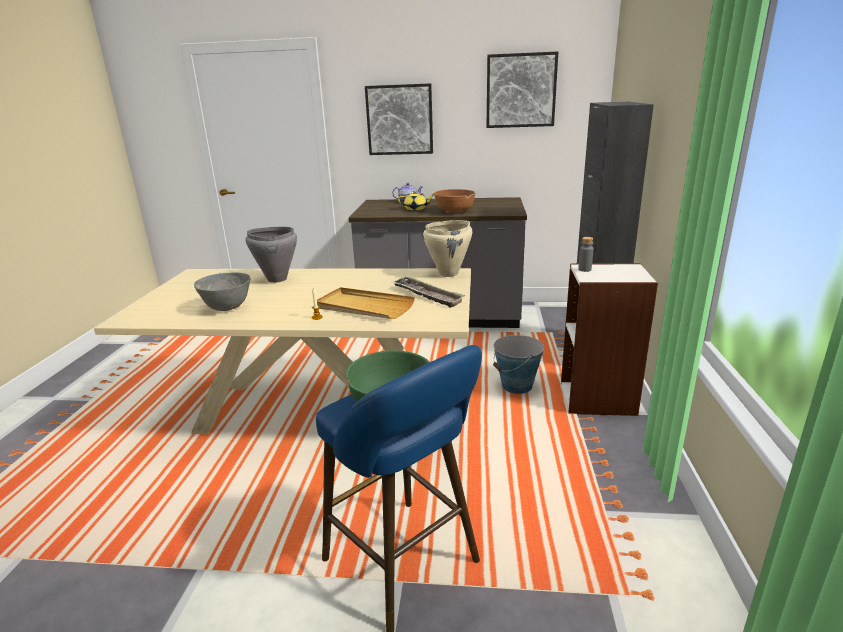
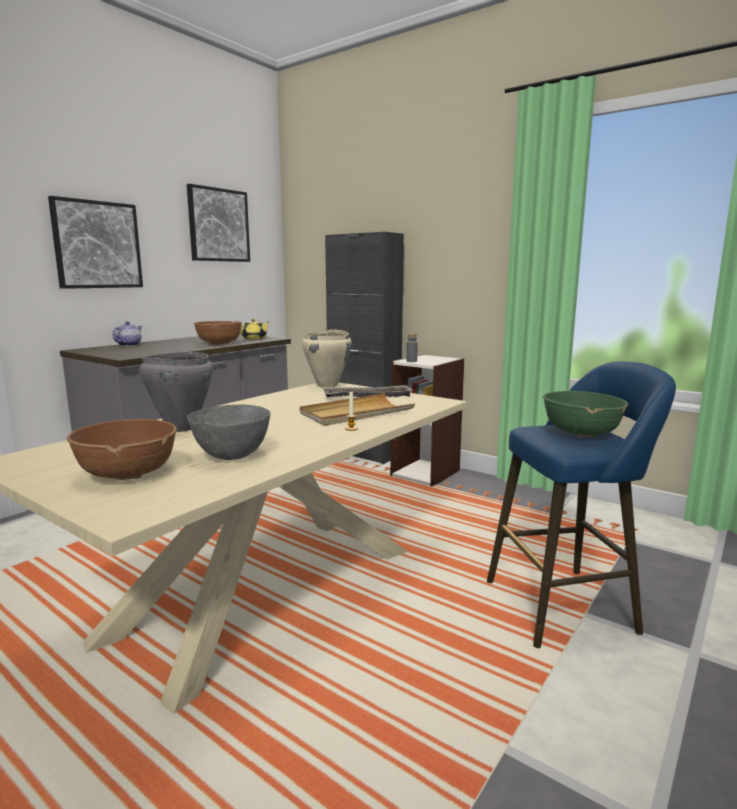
camera: 60 degrees left, 10 degrees down
(184, 299) = (128, 474): none -> brown bowl
(416, 209) = (169, 347): yellow teapot -> yellow teapot (255, 338)
(517, 386) = (371, 489): bucket -> none

